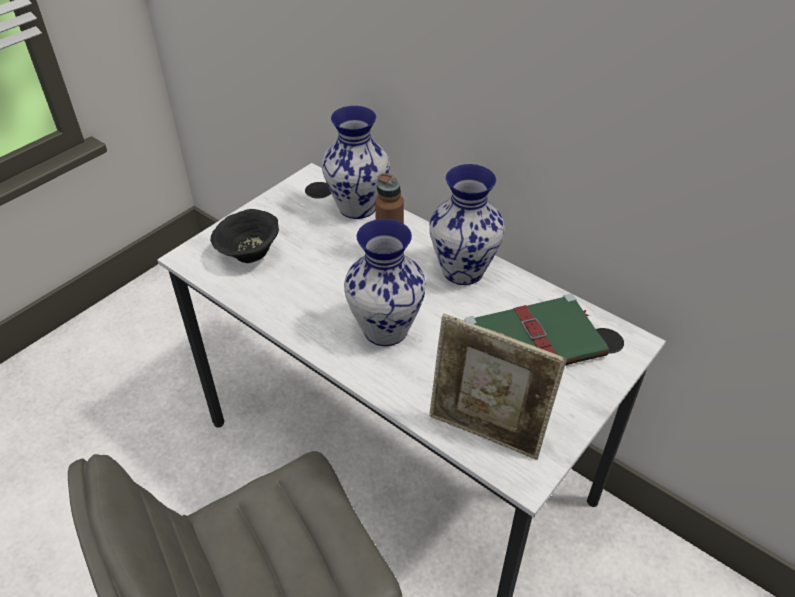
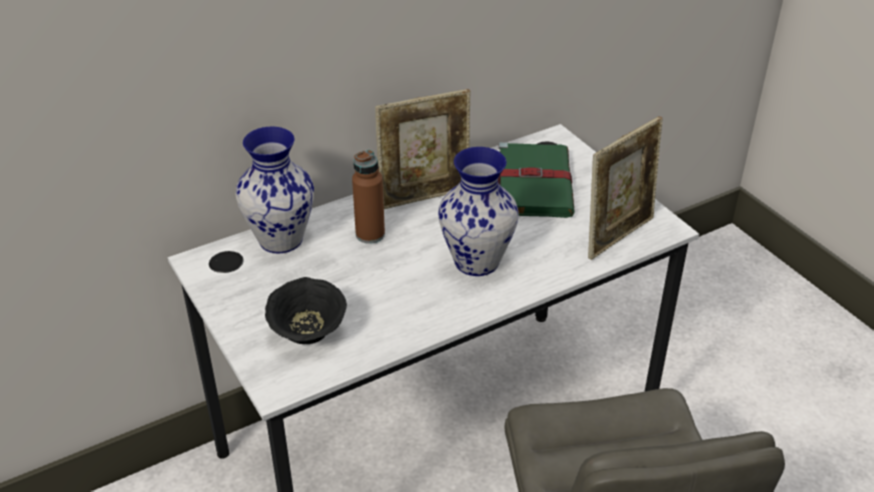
camera: 70 degrees left, 5 degrees down
(464, 271) = (425, 196): vase -> picture frame

